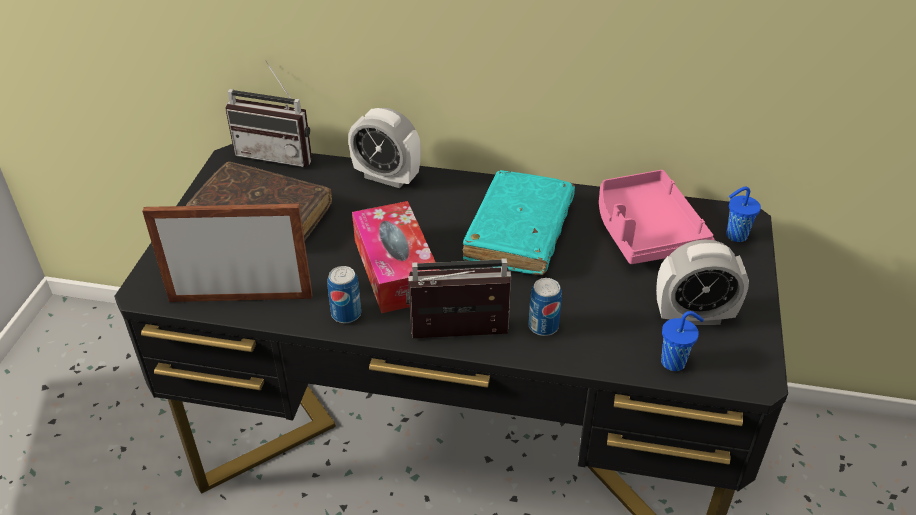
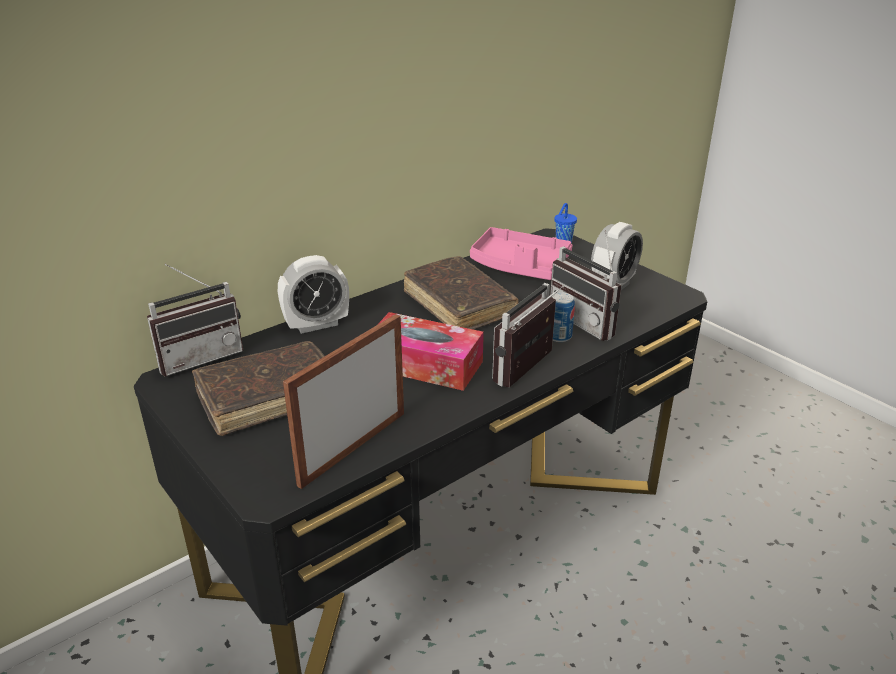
camera: 50 degrees left, 10 degrees down
(346, 314) = (443, 406): can -> none
(519, 233) = (459, 304): turquoise book -> brown book
(597, 332) = (588, 322): none -> radio
(674, 362) = (643, 311): blue cup -> none

